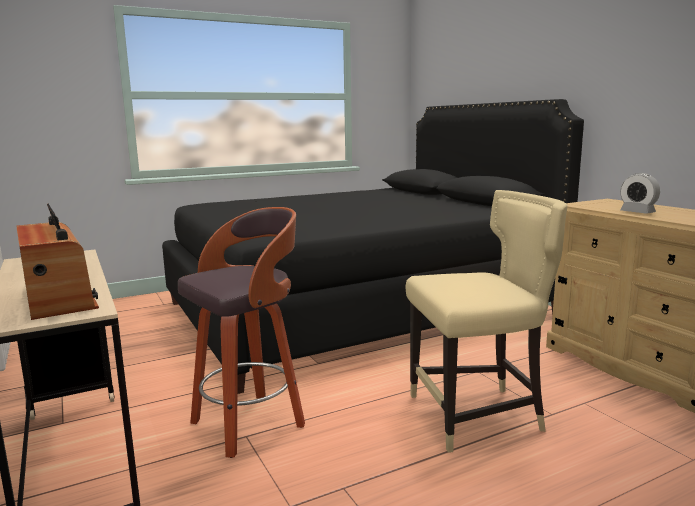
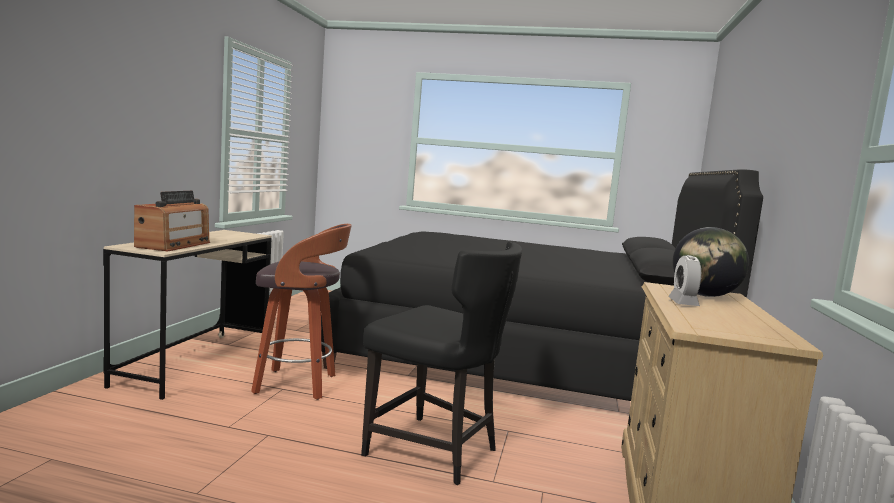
camera: 40 degrees right, 5 degrees down
(478, 415) = (435, 451): beige chair -> black chair
(613, 204) = (704, 295): none -> globe

